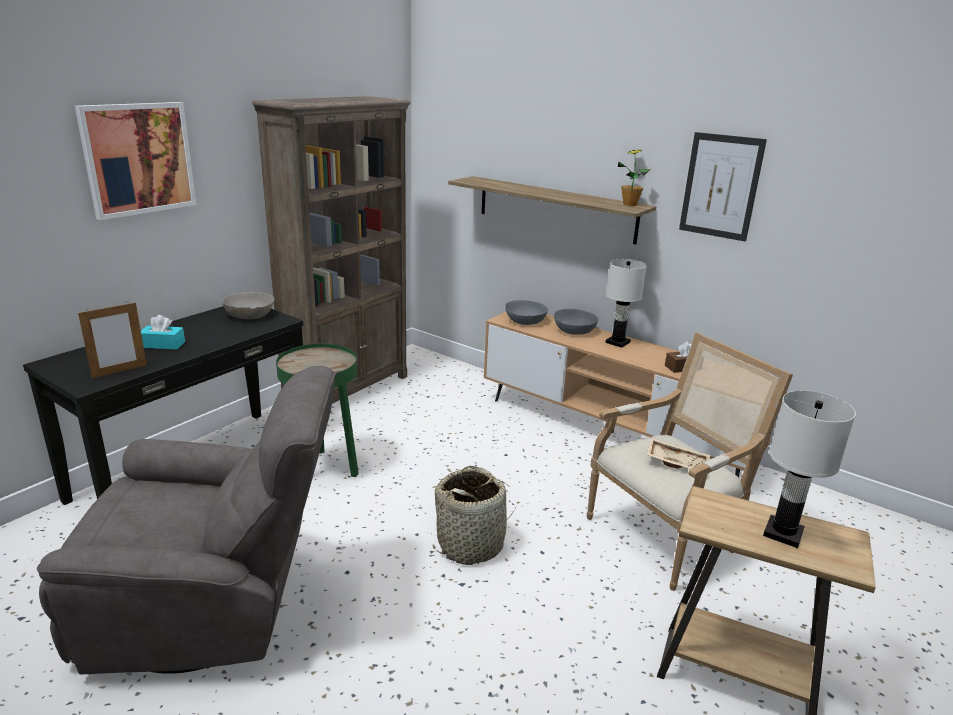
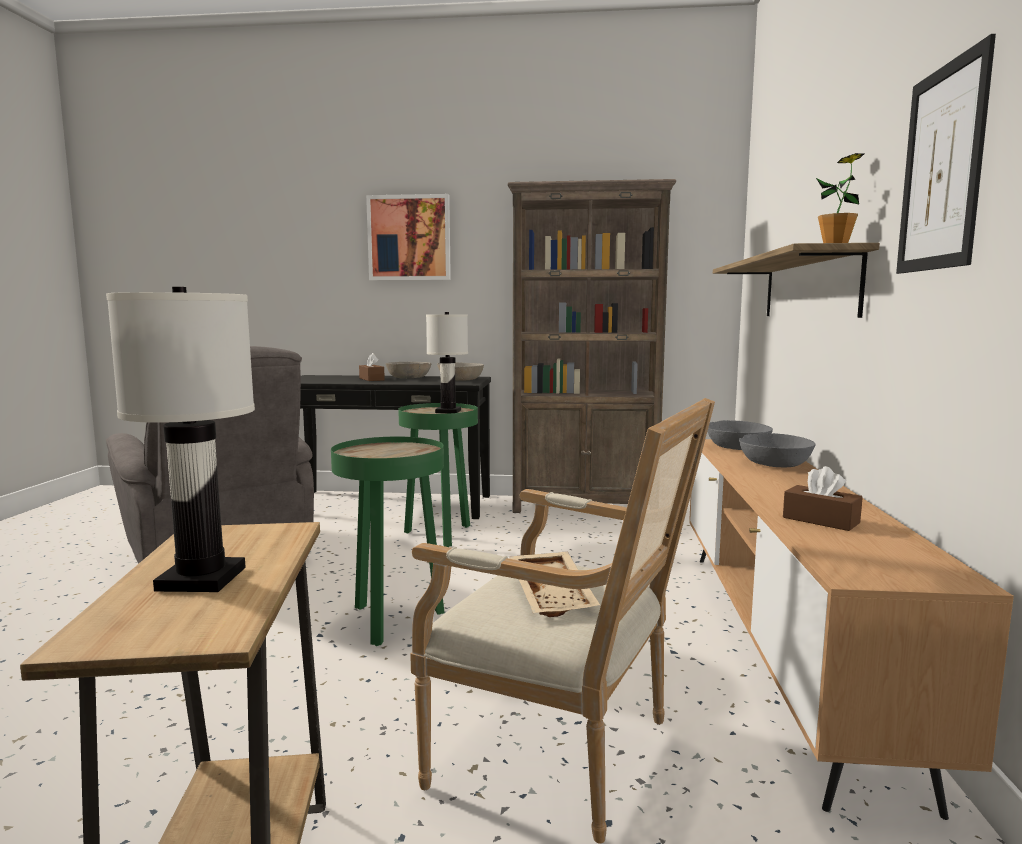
camera: 60 degrees right, 15 degrees down
(119, 371) = (316, 381): picture frame -> none
(163, 344) = (371, 379): turquoise tissue box -> brown tissue box
(186, 328) = (408, 377): none -> grey bowl
(471, 544) = (393, 622): basket -> green side table
(617, 342) = (801, 482): white table lamp -> white table lamp (448, 411)

